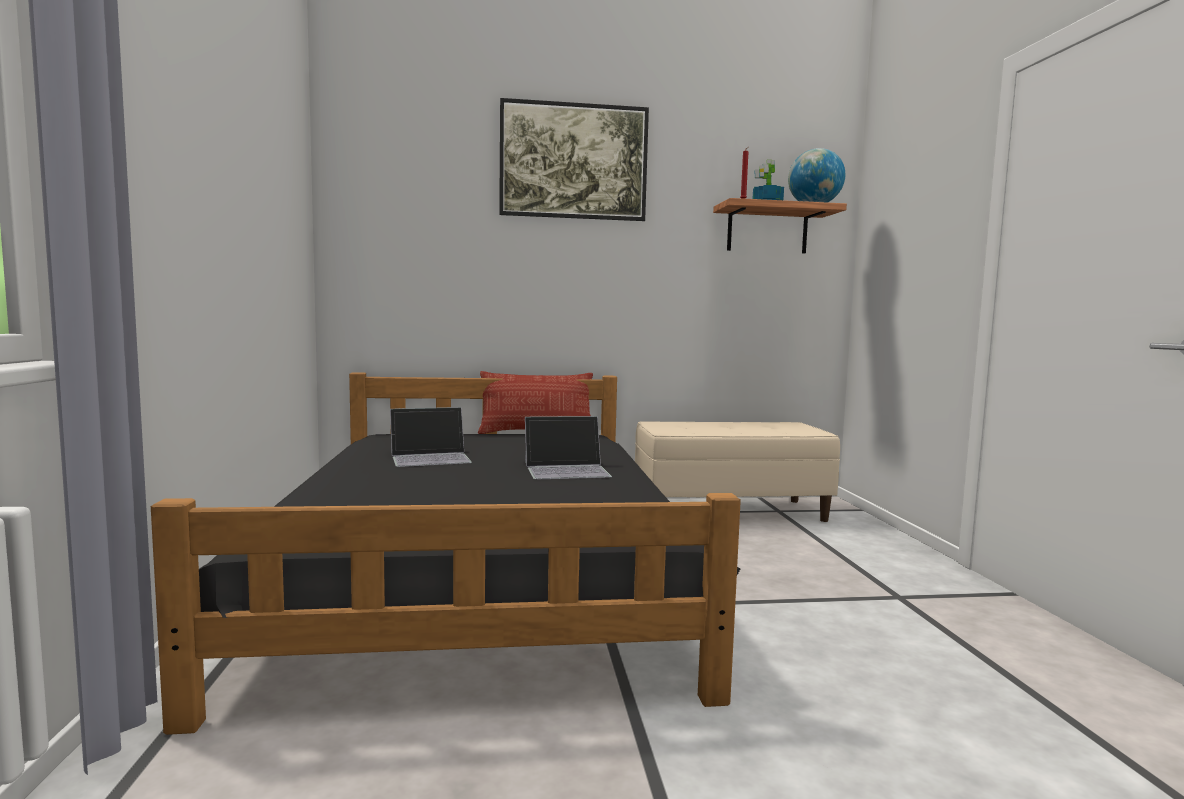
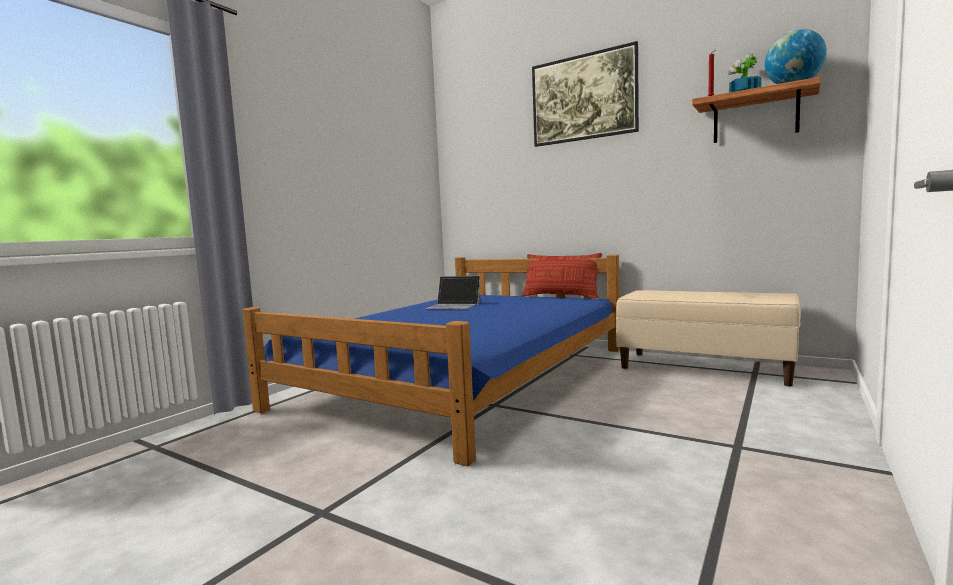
camera: 40 degrees right, 0 degrees up
(480, 571) = (464, 376): black bed -> blue bed
(567, 469) = (508, 315): laptop -> none

